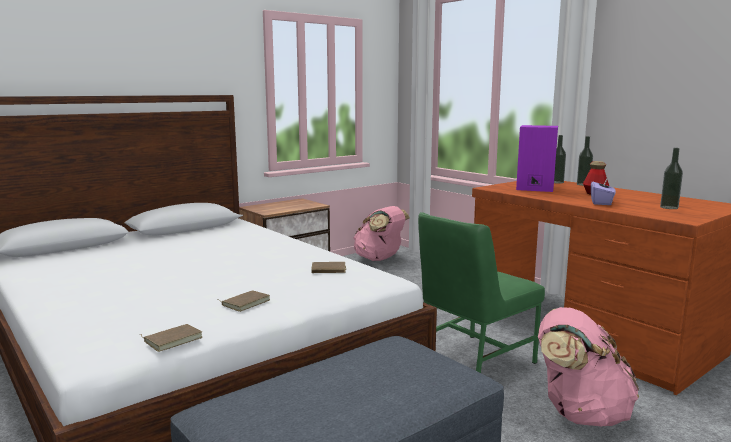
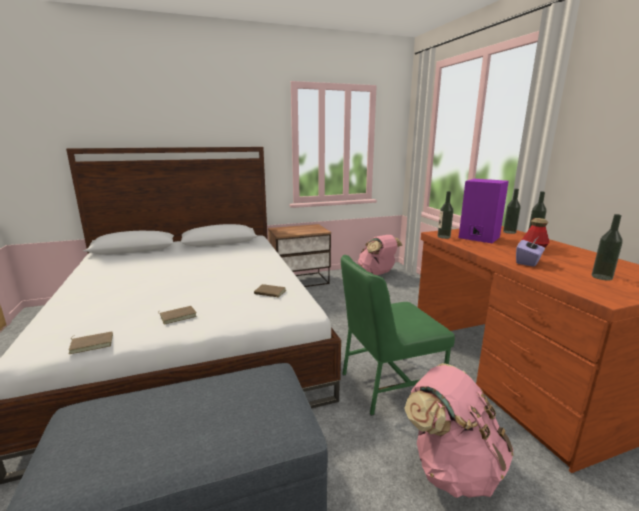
camera: 20 degrees right, 5 degrees up
(501, 190) = (443, 237): none -> bottle

